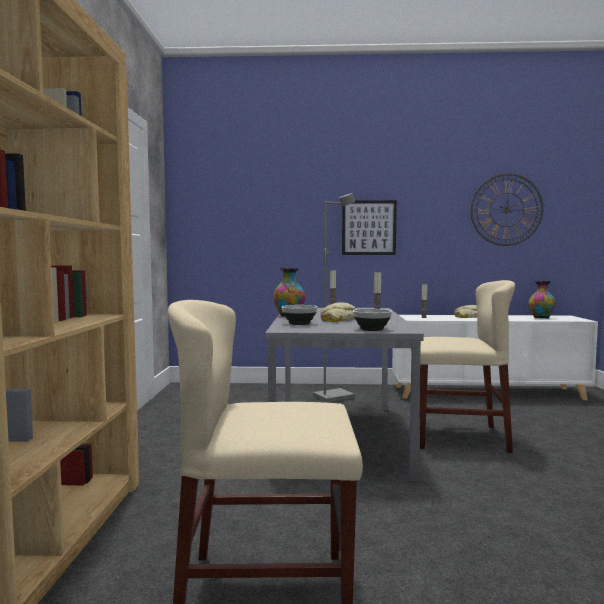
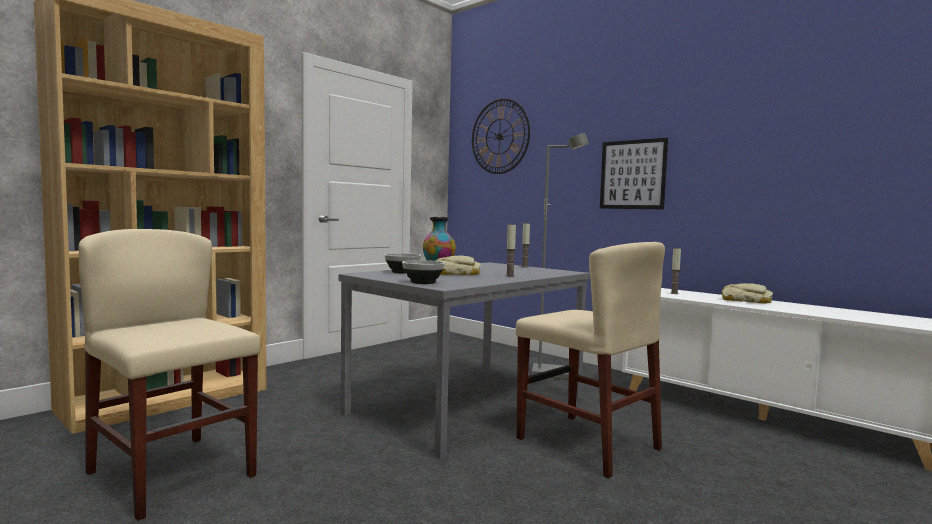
camera: 40 degrees right, 0 degrees up
(506, 209) = (838, 140): wall clock -> wall clock (499, 136)
(541, 318) = (865, 316): vase -> none

